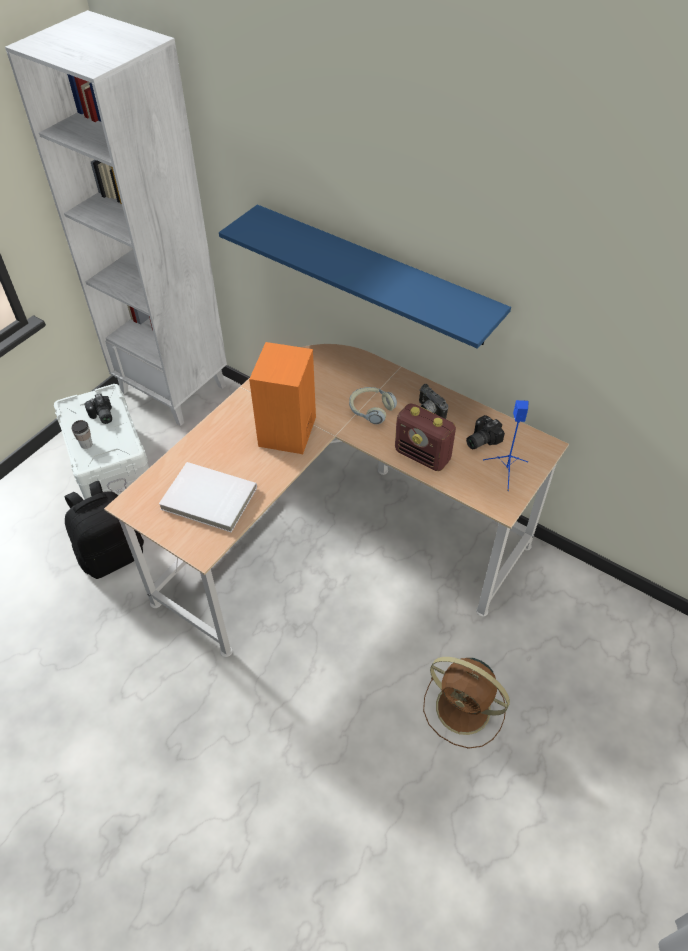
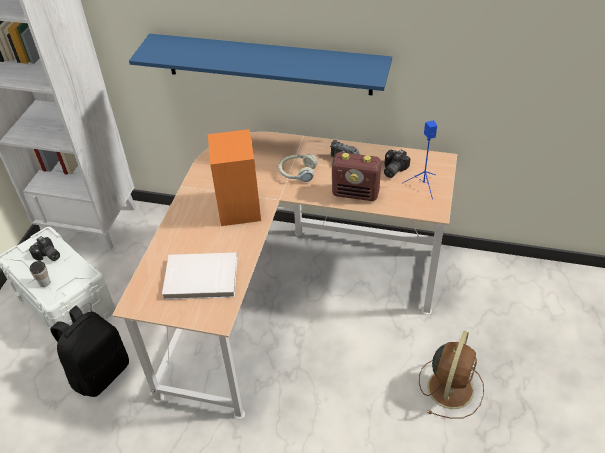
camera: 20 degrees left, 5 degrees down
(465, 709) = (451, 387): brown fan -> brown fan turned 75 degrees counterclockwise

